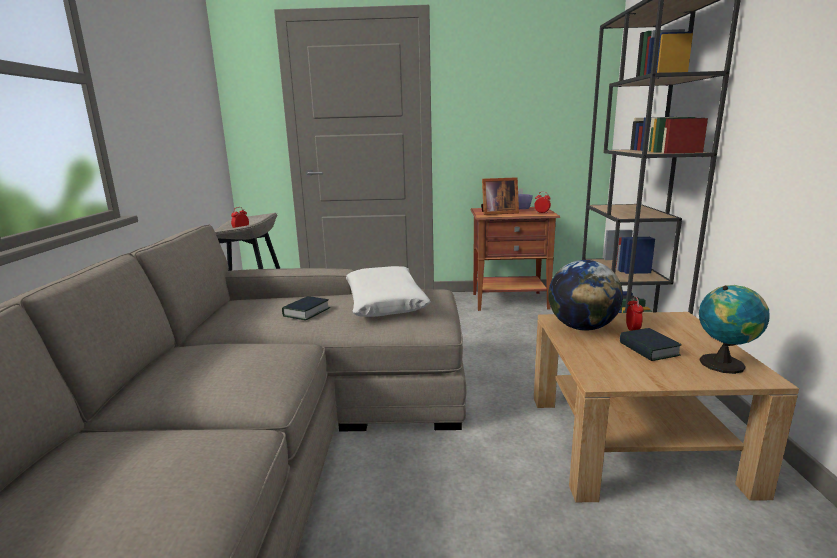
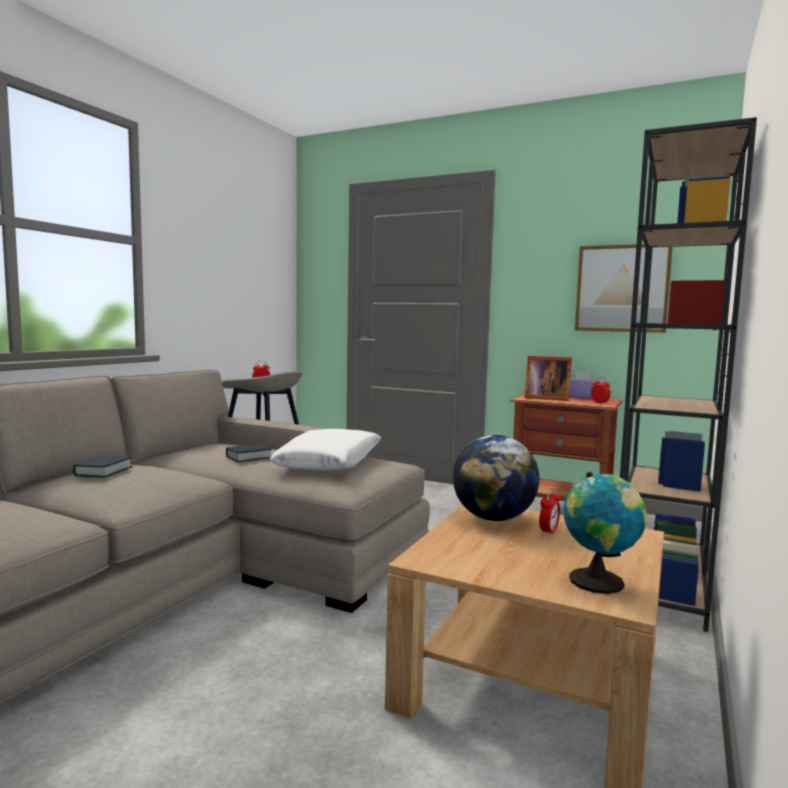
camera: 25 degrees right, 10 degrees down
(542, 116) = (622, 288): none -> picture
(648, 349) = (531, 550): book -> book (103, 472)

